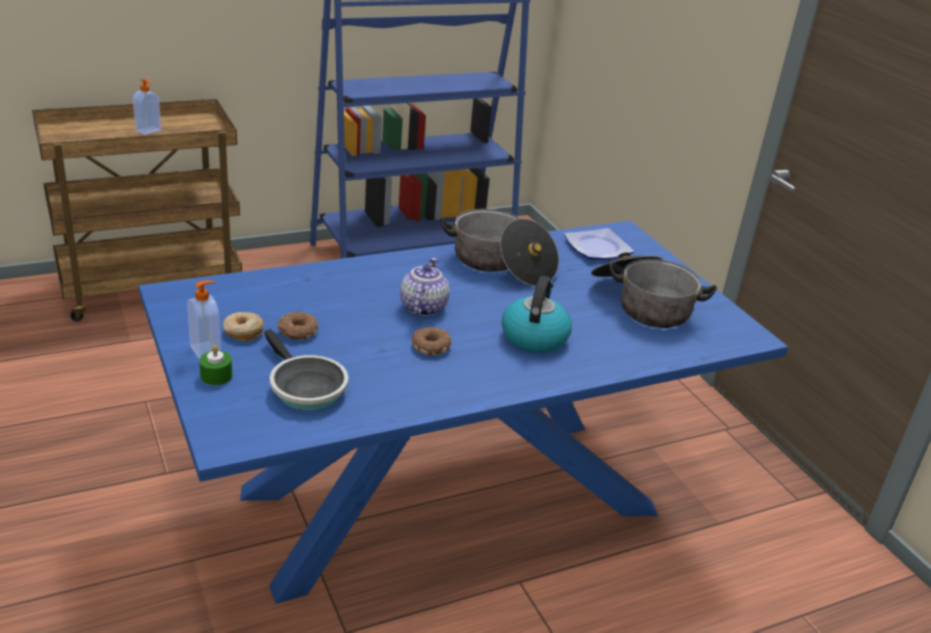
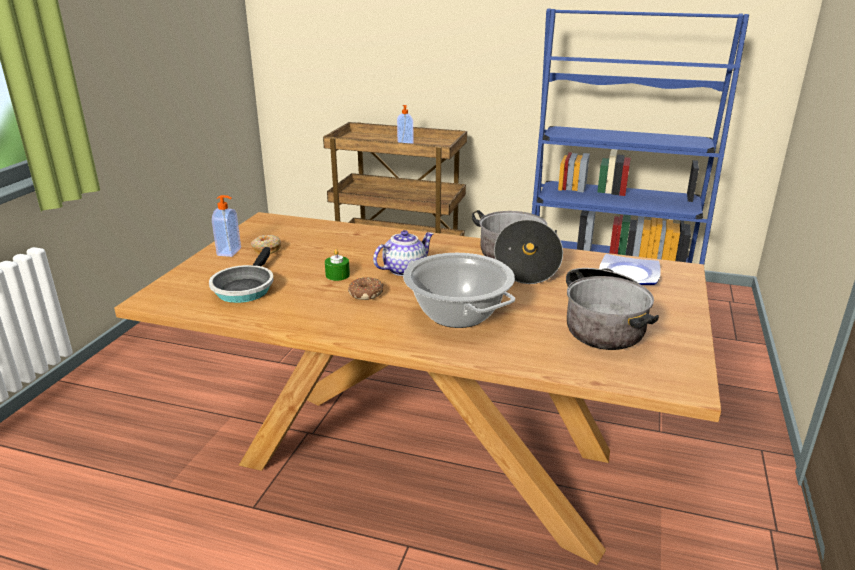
camera: 45 degrees right, 5 degrees down
(216, 376) = (210, 265): green candle -> green candle (337, 275)
(297, 332) = (297, 258): donut -> none
(447, 500) = (426, 459): blue dining table -> brown dining table
(534, 336) = (457, 313): kettle -> cooking pot

